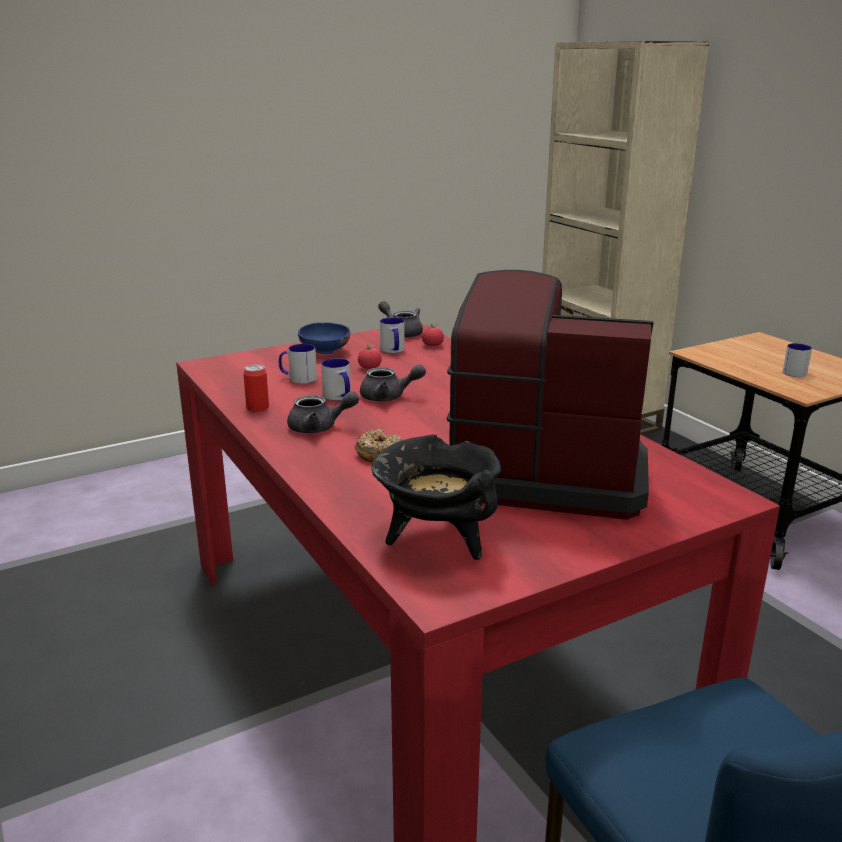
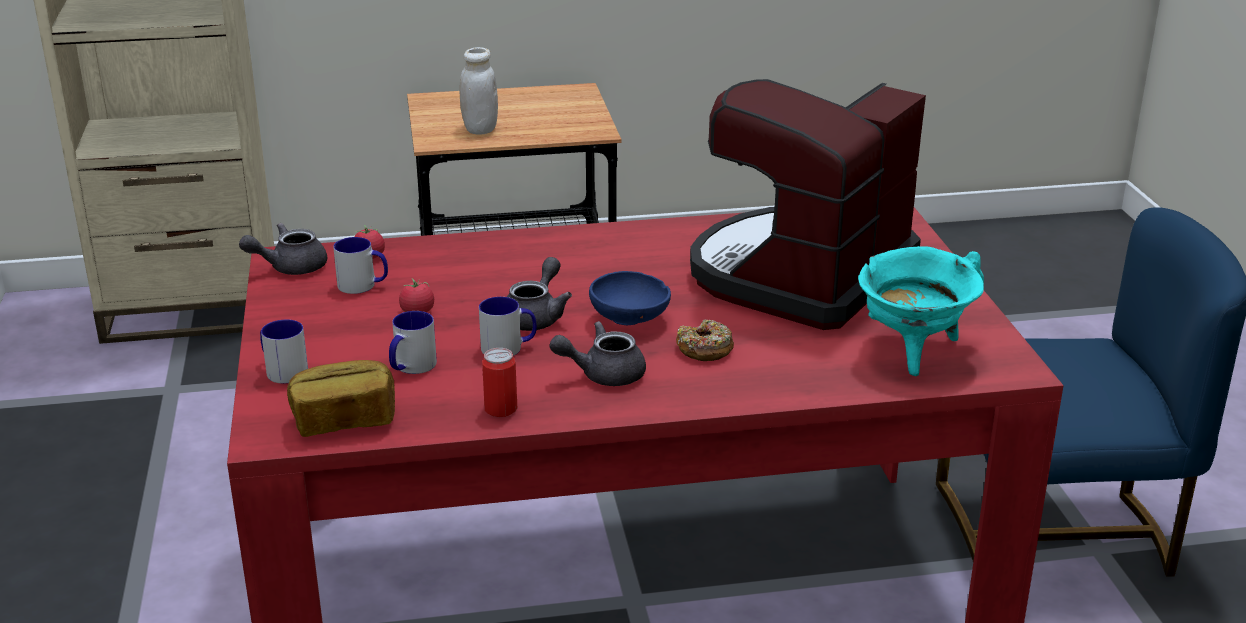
camera: 70 degrees left, 5 degrees up
(228, 375) = (344, 420): none -> bread
(319, 427) = (603, 374): grey teapot -> grey teapot turned 120 degrees counterclockwise
(324, 352) = (317, 334): blue bowl -> blue bowl (631, 321)
(437, 539) = (912, 351): black cooking pot -> turquoise cooking pot
(737, 360) = (480, 129): none -> white jar
(794, 371) = (539, 116): mug -> mug (282, 370)

